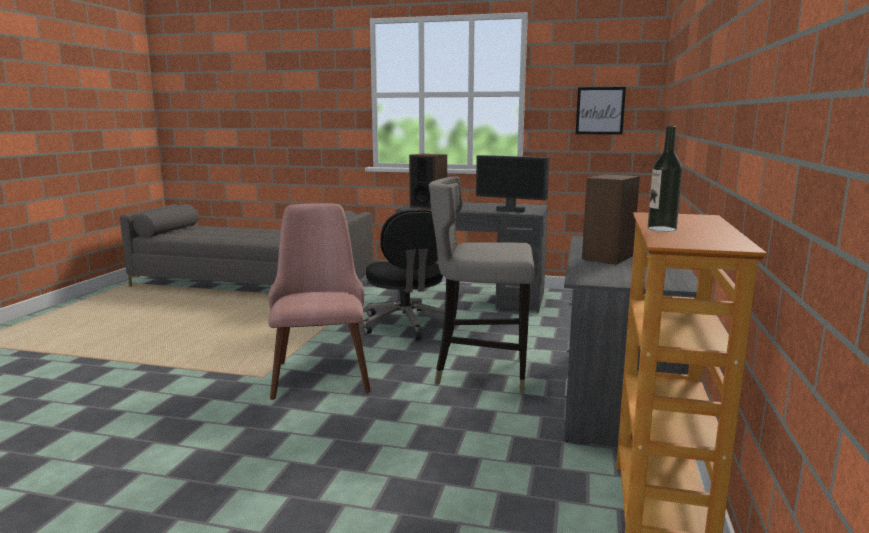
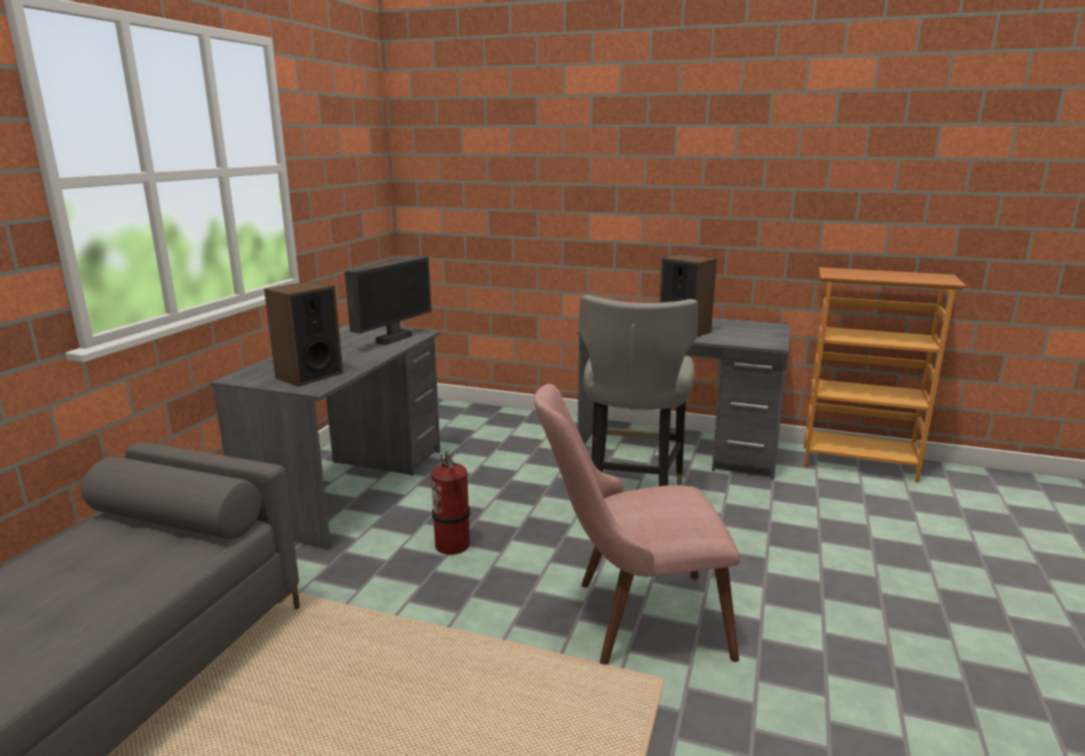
camera: 85 degrees left, 5 degrees up
(406, 325) = (453, 545): black office chair -> fire extinguisher
(600, 111) = (352, 187): picture -> none
(661, 229) = (897, 279): bottle -> none

